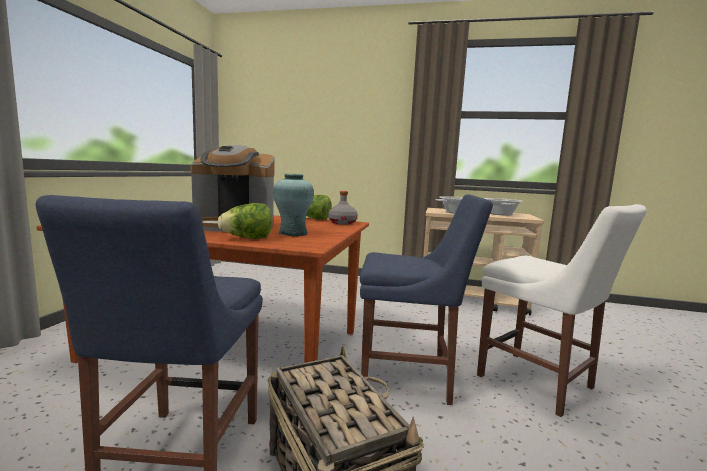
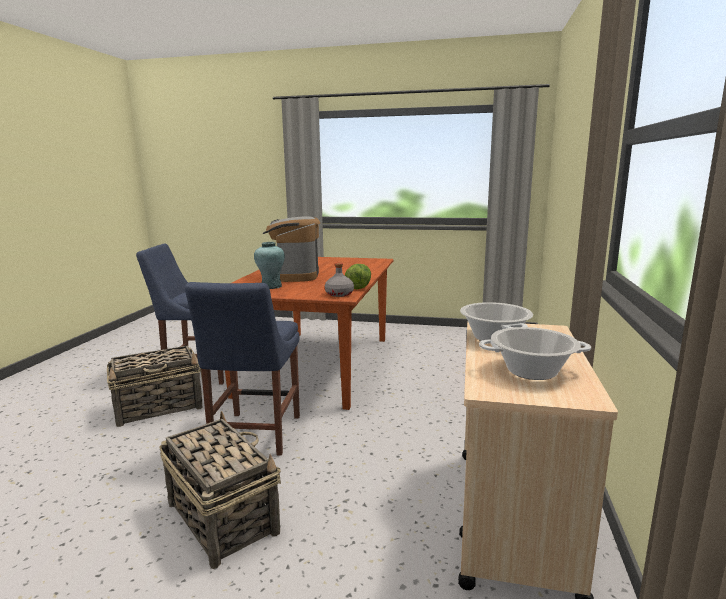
camera: 90 degrees right, 5 degrees up
(247, 238) = (250, 281): lettuce -> none
(540, 384) = (222, 517): white chair -> basket

